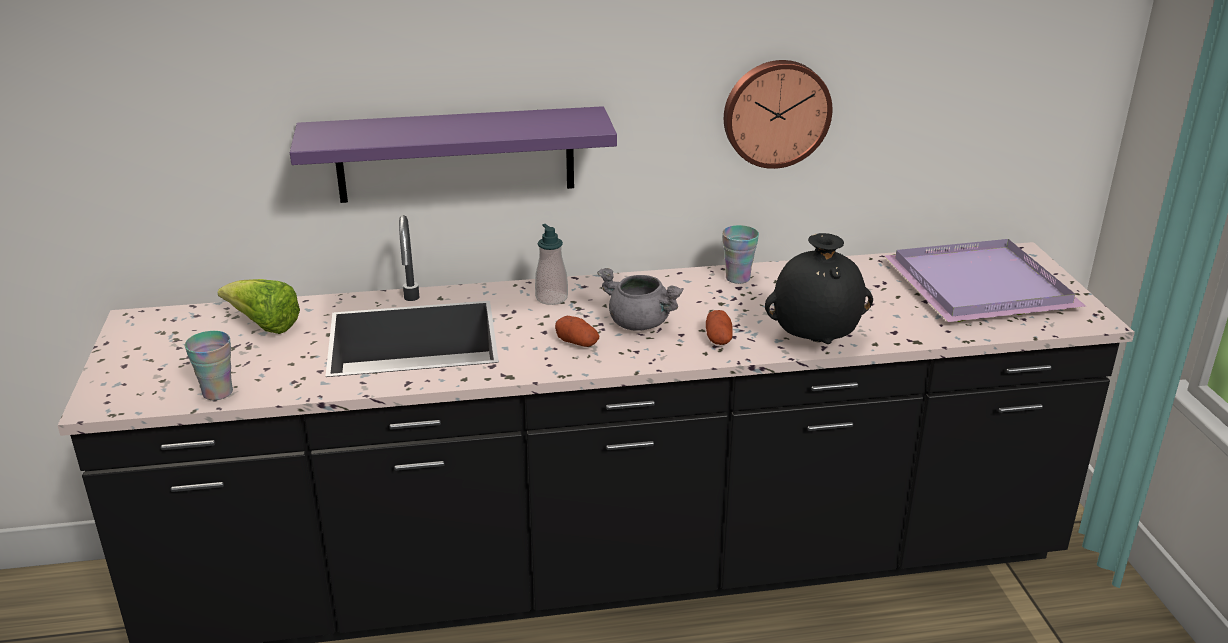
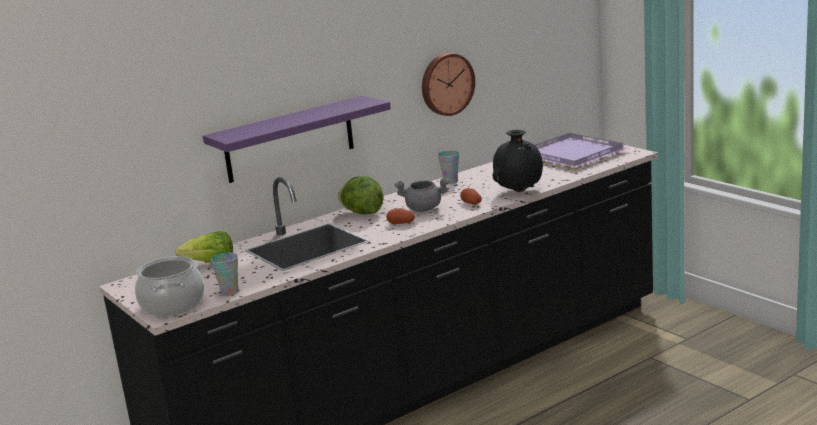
camera: 25 degrees left, 10 degrees down
(130, 387) = (172, 305): none -> cooking pot
(551, 298) = (362, 213): soap dispenser -> lettuce

